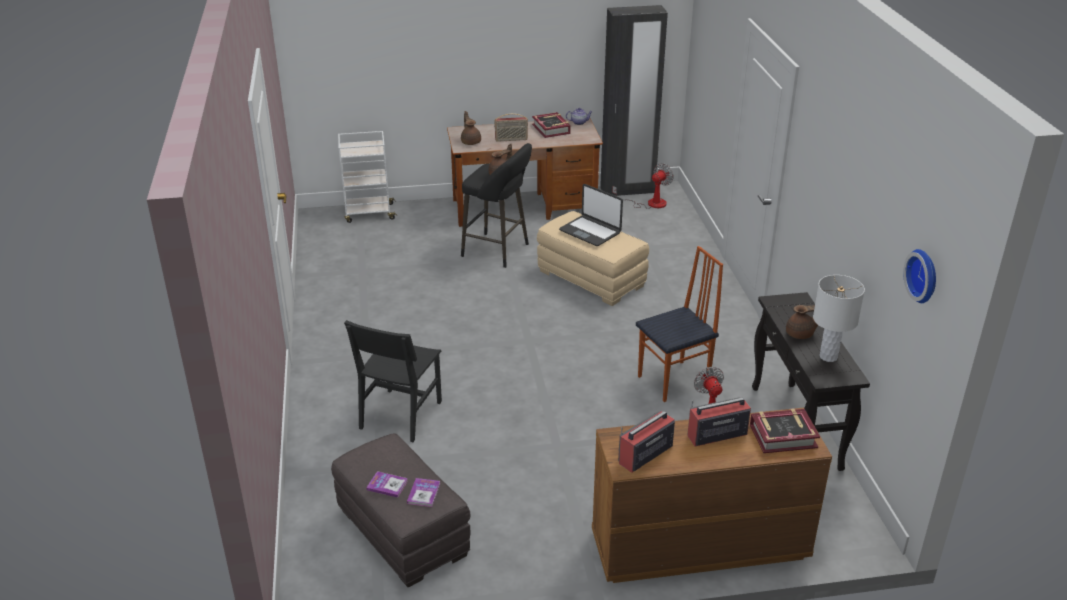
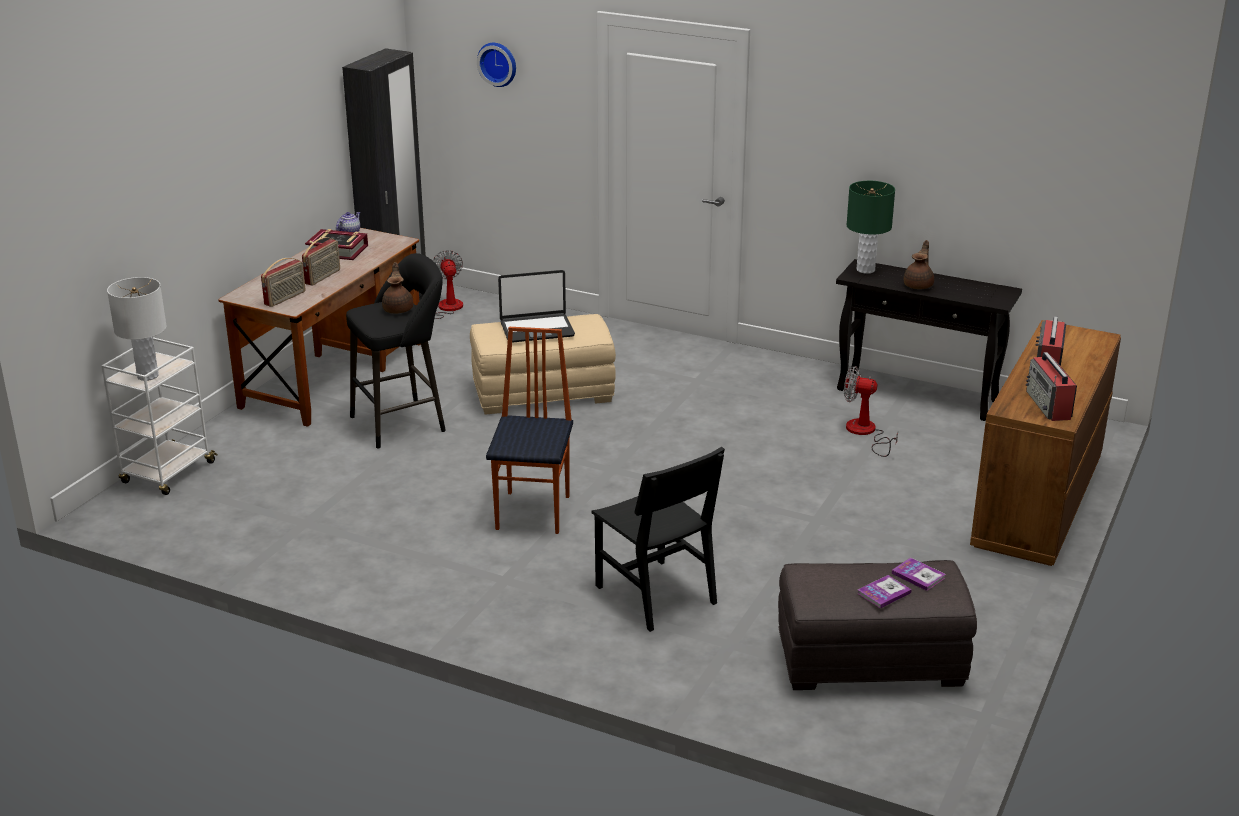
camera: 55 degrees left, 5 degrees down
(471, 142) = (285, 298): brown teapot -> radio
(674, 381) = (783, 421): chair -> chair (534, 512)
(783, 436) = (1075, 342): book -> none
(794, 303) = (865, 270): none -> green table lamp
(828, 356) = (966, 288): white table lamp -> white table lamp (147, 376)
(924, 275) = (1090, 143): wall clock -> wall clock (498, 63)

